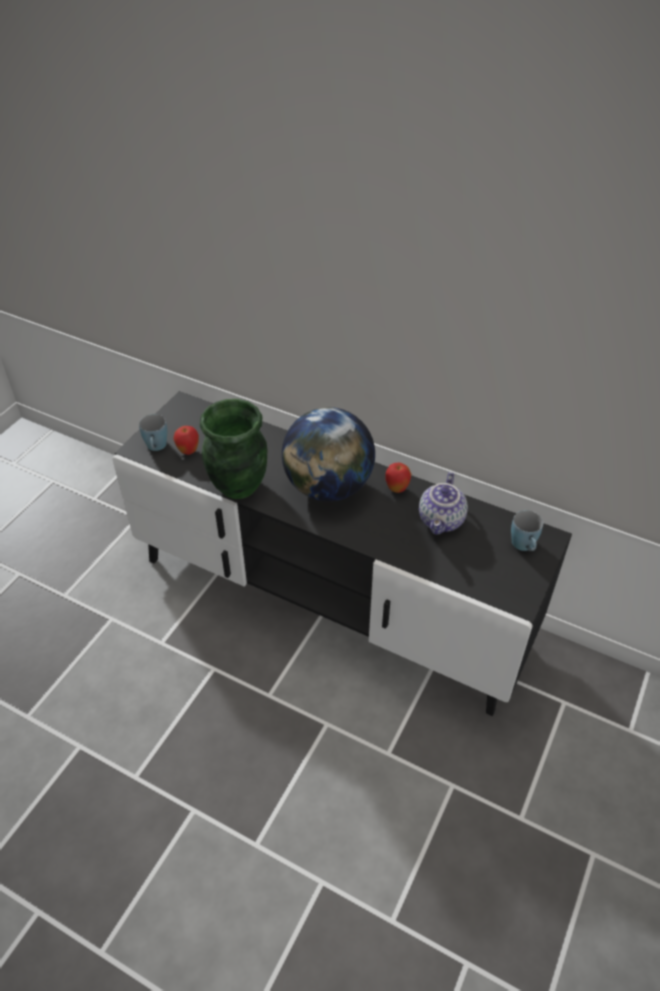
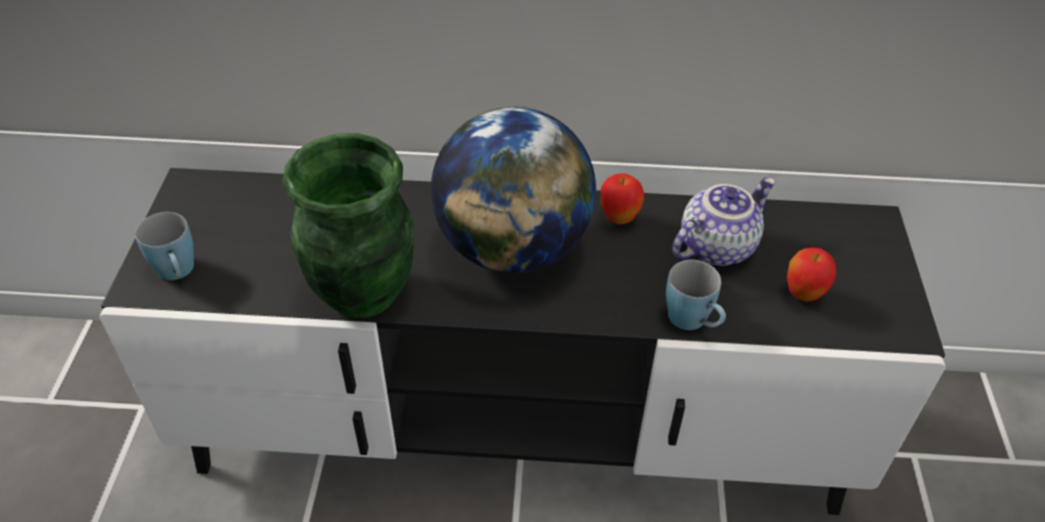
camera: 25 degrees left, 0 degrees up
(188, 451) = (241, 262): apple -> apple (803, 294)
(442, 521) = (716, 246): teapot -> teapot turned 120 degrees counterclockwise
(524, 547) = (853, 246): blue mug -> blue mug (693, 322)

